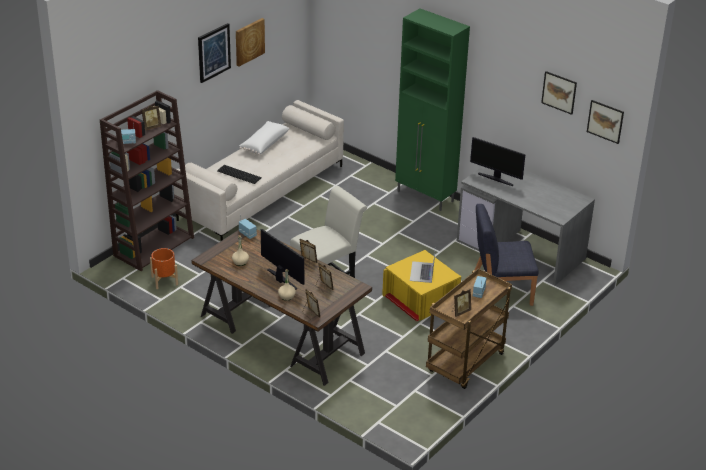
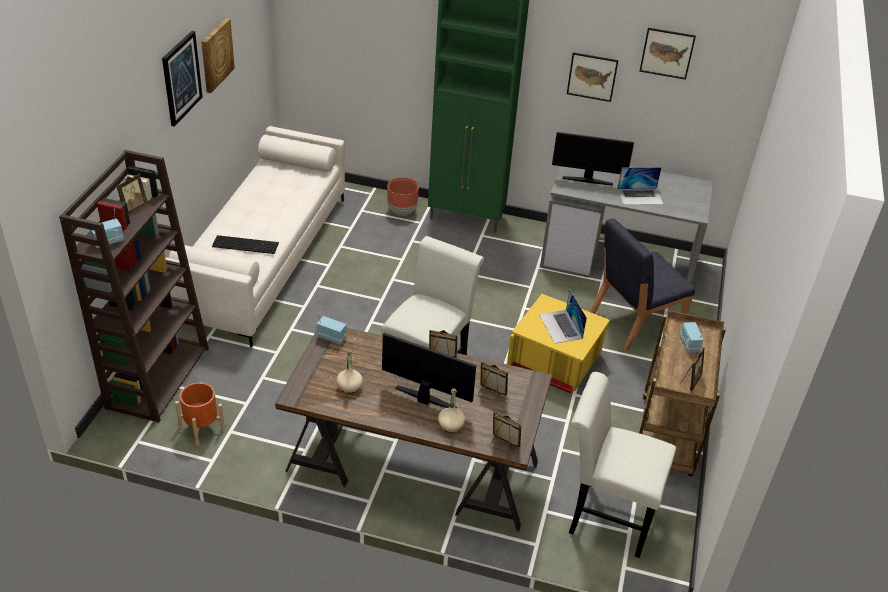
camera: 25 degrees left, 5 degrees up
(264, 144) = (252, 194): white pillow -> none
(380, 182) = (402, 211): none -> brown planter
(387, 393) = (604, 516): none -> white chair
(527, 197) = (640, 196): none -> laptop
(605, 121) = (735, 80): picture -> picture (592, 76)

